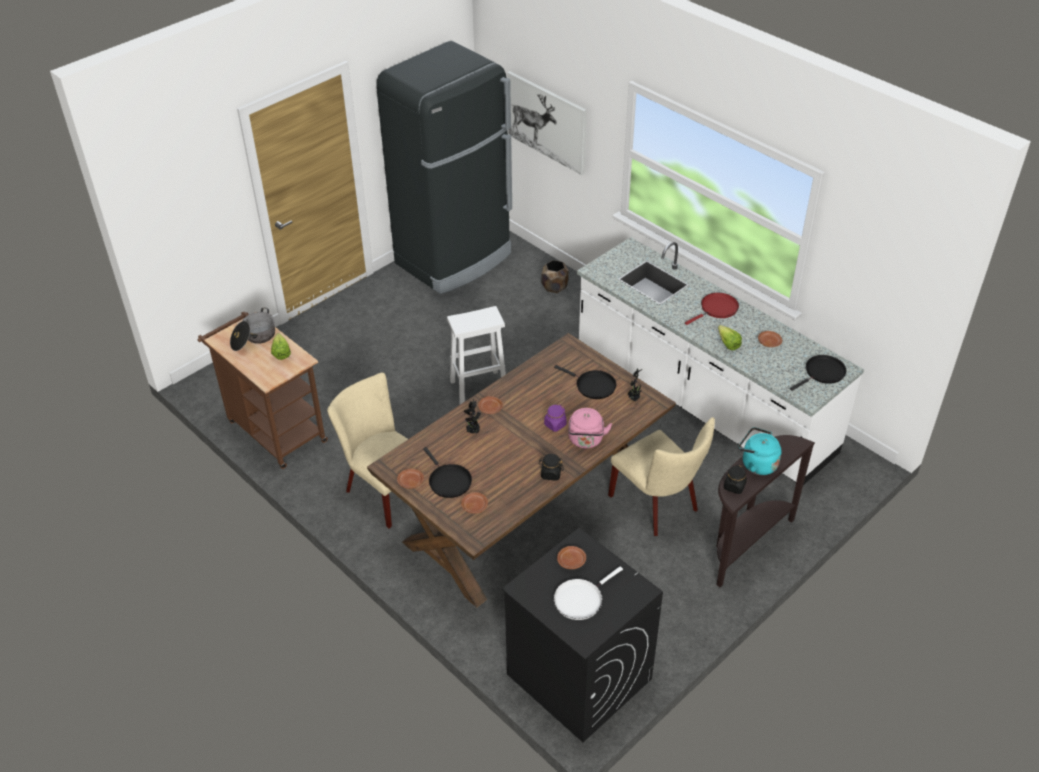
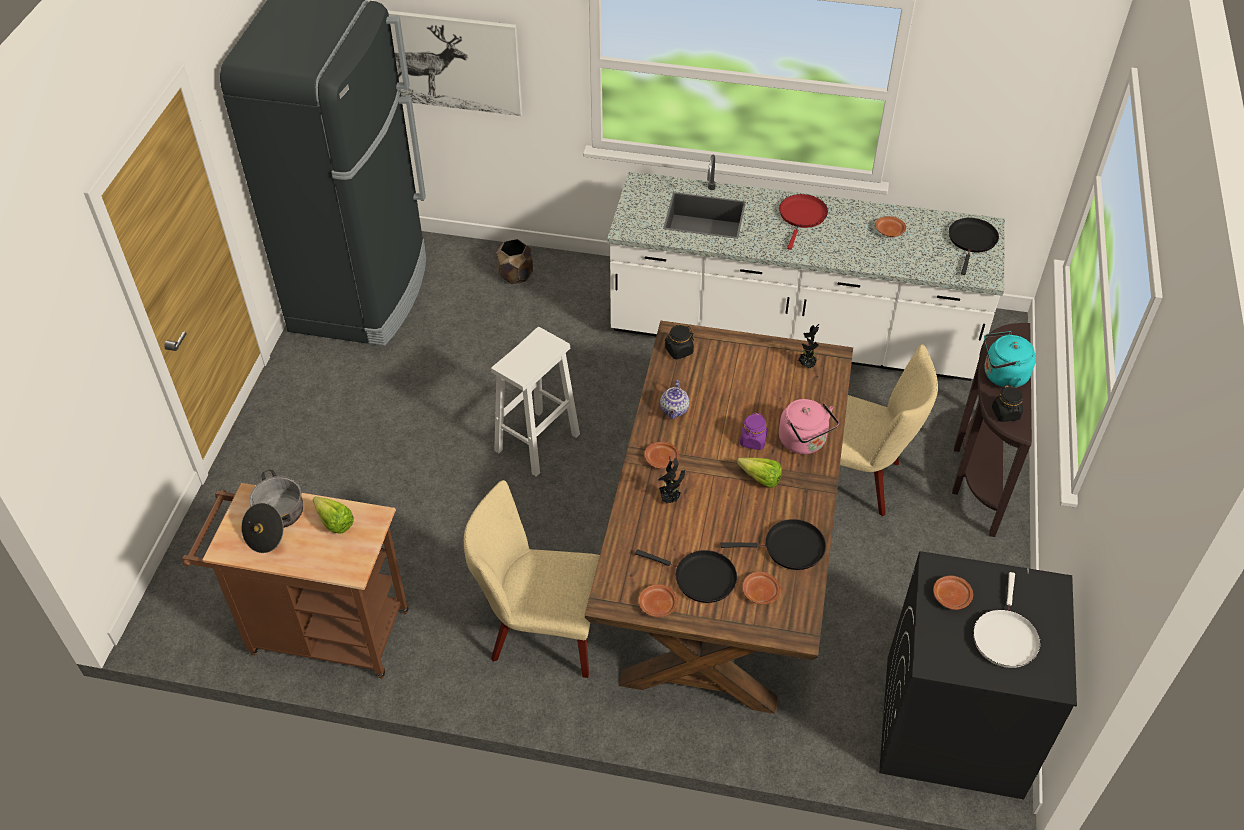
camera: 35 degrees left, 5 degrees up
(525, 386) = (674, 410): none -> teapot
(550, 474) = (805, 503): black jar -> black jar (678, 351)
(593, 386) = (749, 372): black frying pan -> black frying pan (789, 548)
(727, 342) = (848, 251): lettuce -> lettuce (757, 477)

